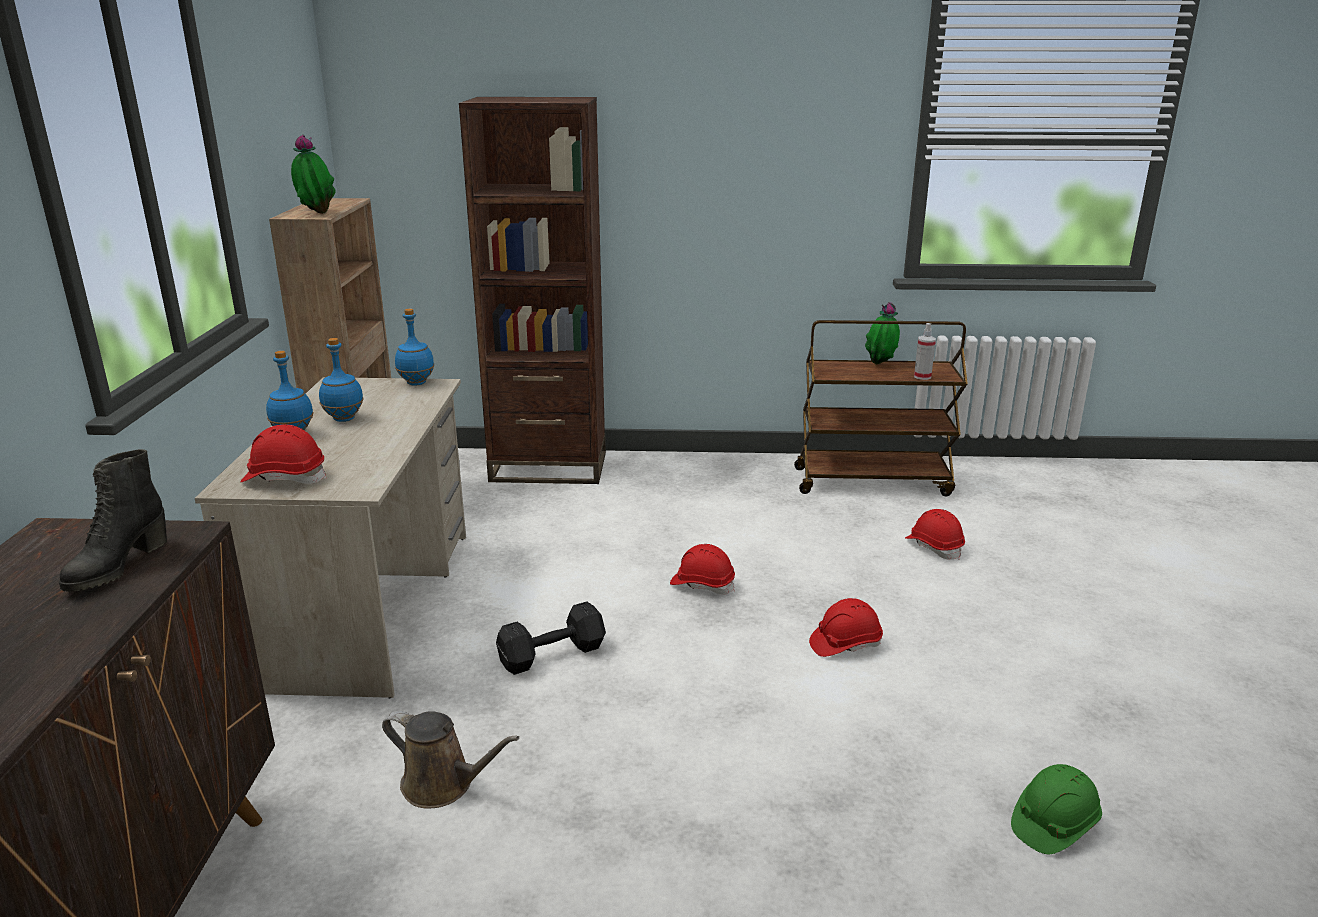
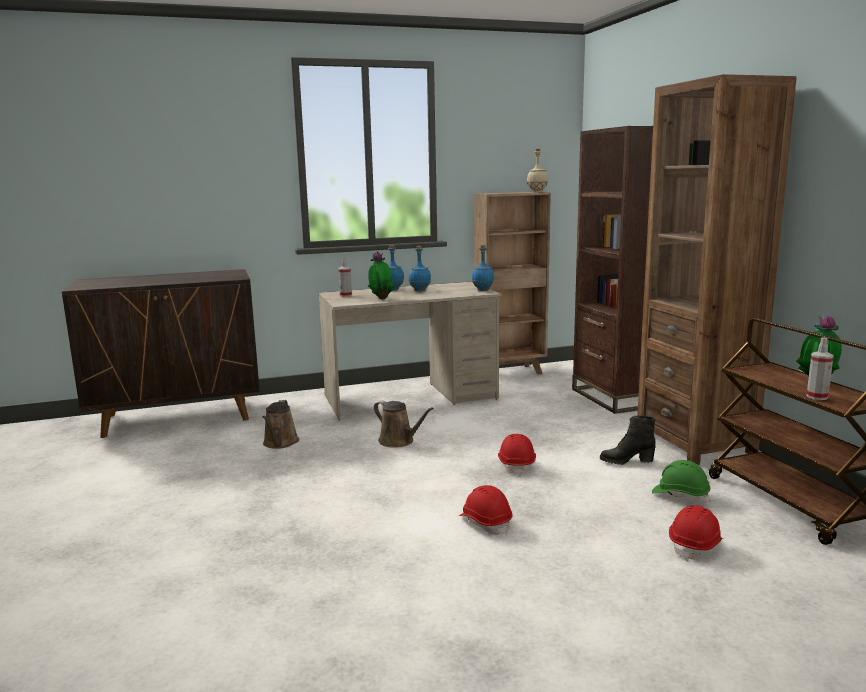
camera: 70 degrees right, 10 degrees down
(117, 566) = (209, 277): black boot -> black boot (626, 461)
(285, 478) = (345, 295): red hard hat -> spray bottle
(316, 213) = (495, 193): potted plant -> potted plant (381, 298)
(352, 200) = (537, 192): none -> beige bottle
(549, 655) = (399, 441): black dumbbell -> brown watering can
(717, 472) = (695, 443): none -> brown bookcase
(1053, 824) = (308, 628): green hard hat -> green hard hat (680, 495)

